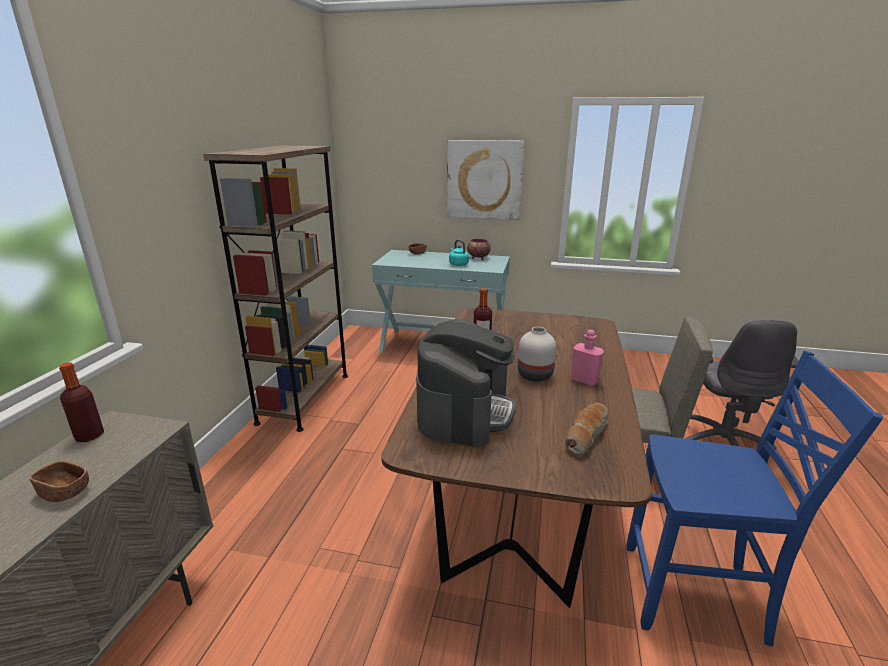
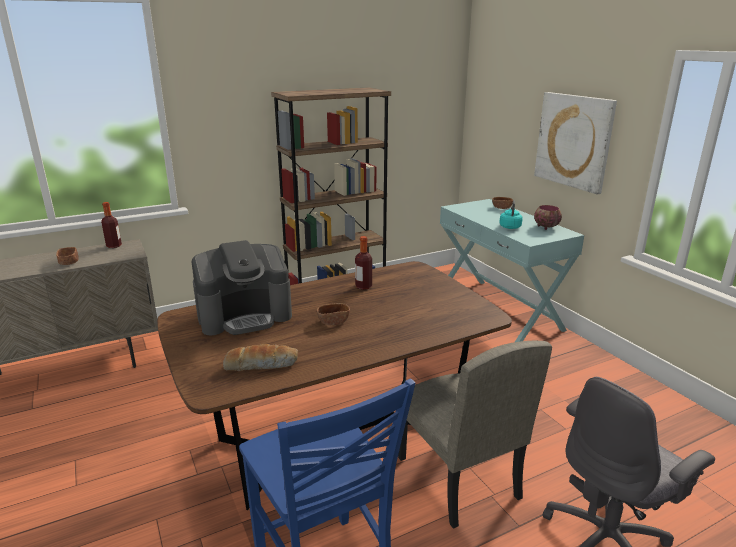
camera: 50 degrees right, 0 degrees up
(535, 376) = (333, 321): white vase -> brown bowl
(584, 380) = (354, 341): pink bottle -> none

